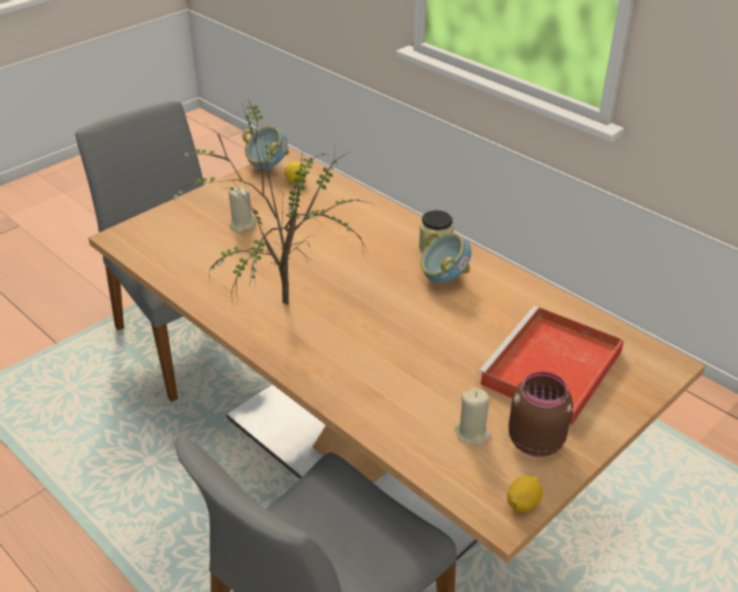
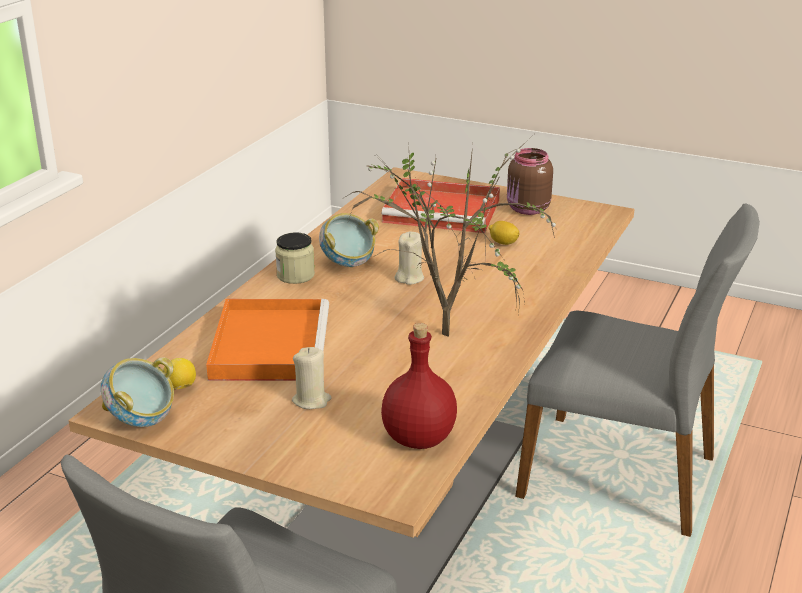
camera: 110 degrees left, 10 degrees down
(162, 257) = (420, 439): none -> red bottle
(329, 220) = (269, 344): none -> orange tray
(472, 433) = (541, 229): beige candle -> beige candle (409, 278)
(523, 503) = (589, 208): lemon -> lemon (503, 243)

